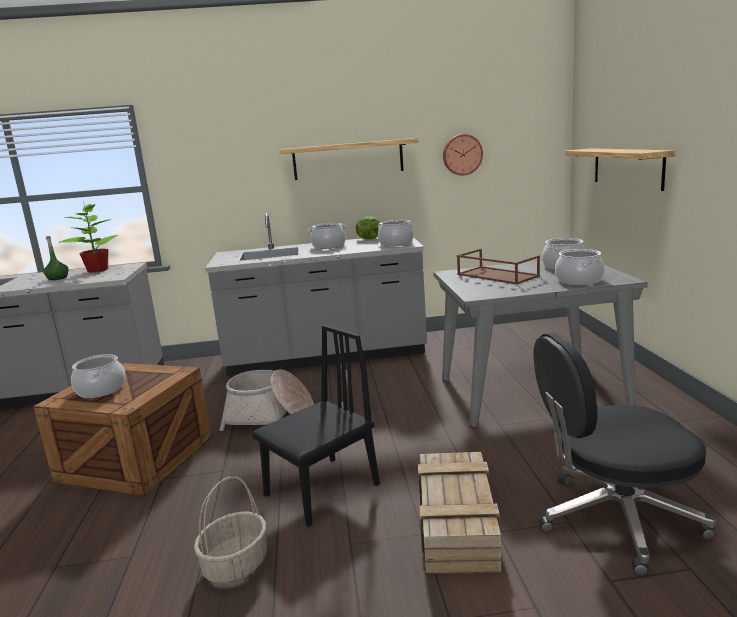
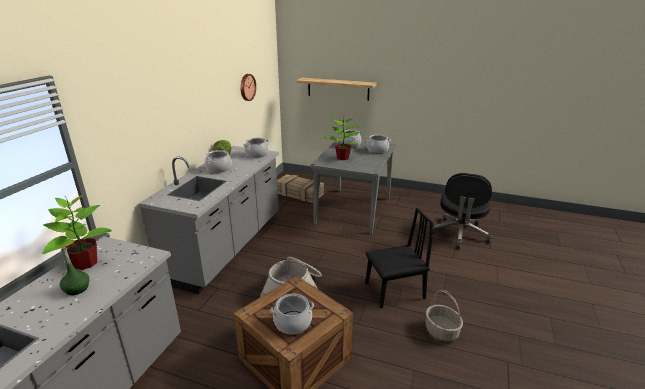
camera: 65 degrees left, 10 degrees up
(321, 490) = (394, 290): black chair -> black chair turned 90 degrees clockwise
(348, 159) = (202, 101): shelf -> none
(456, 522) = (442, 264): crate -> crate (298, 193)
(496, 275) = (343, 157): brown tray -> potted plant

